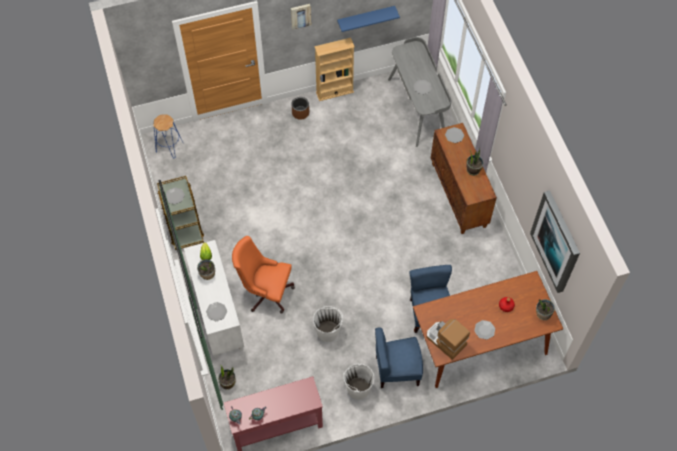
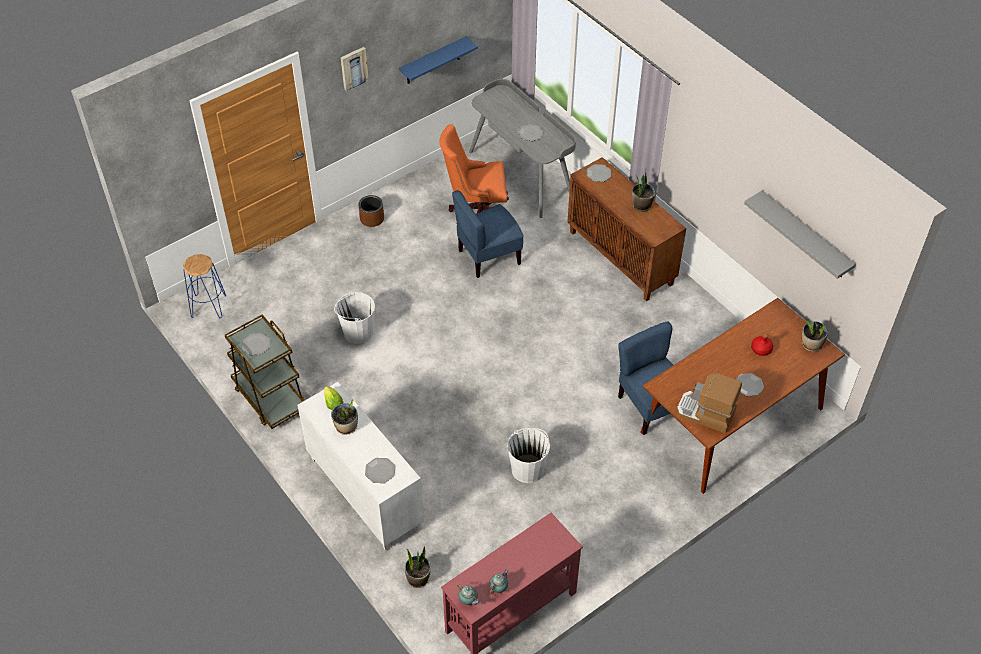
camera: 20 degrees left, 10 degrees down
(265, 292) = (420, 446): orange office chair -> orange office chair (476, 211)
(334, 92) = (406, 184): beige bookcase -> none
(358, 388) = (601, 527): white bucket -> white bucket (358, 332)
(396, 370) = (641, 488): blue chair -> blue chair (488, 257)
(556, 241) = (805, 235): picture -> grey shelf

